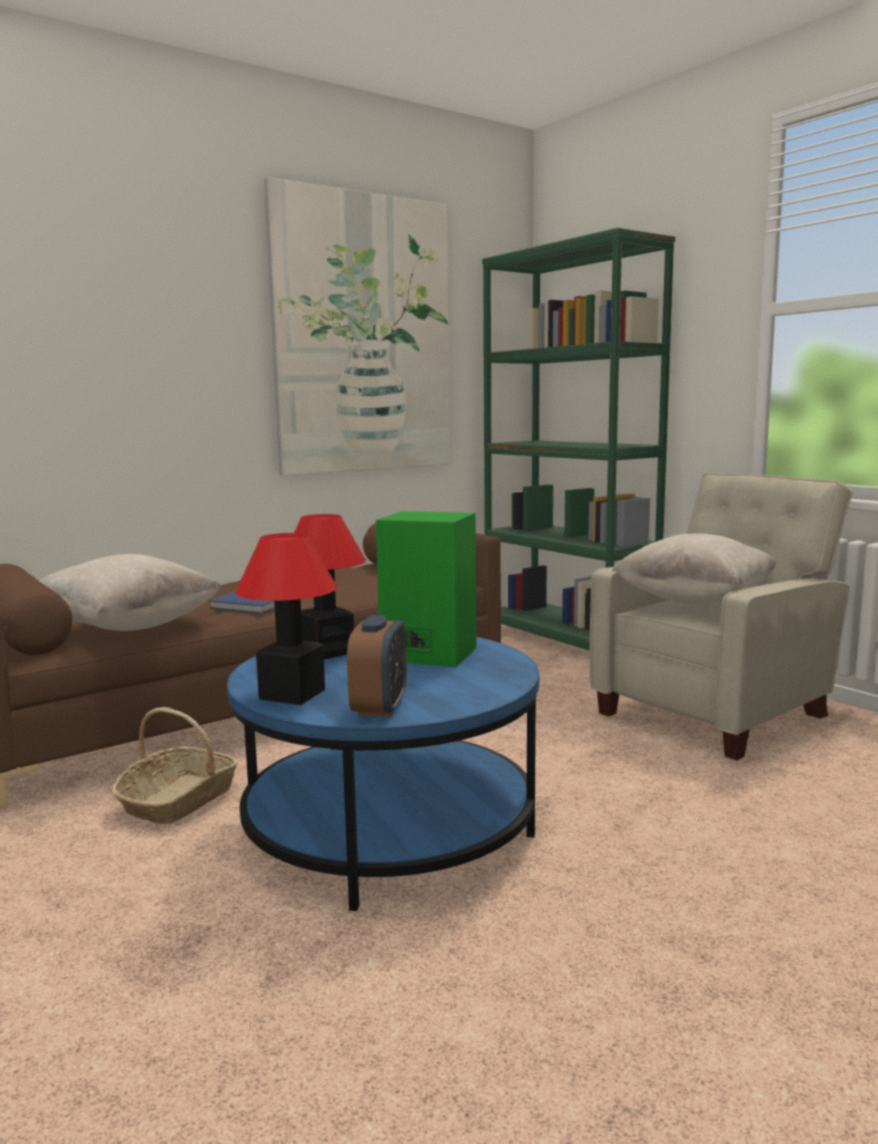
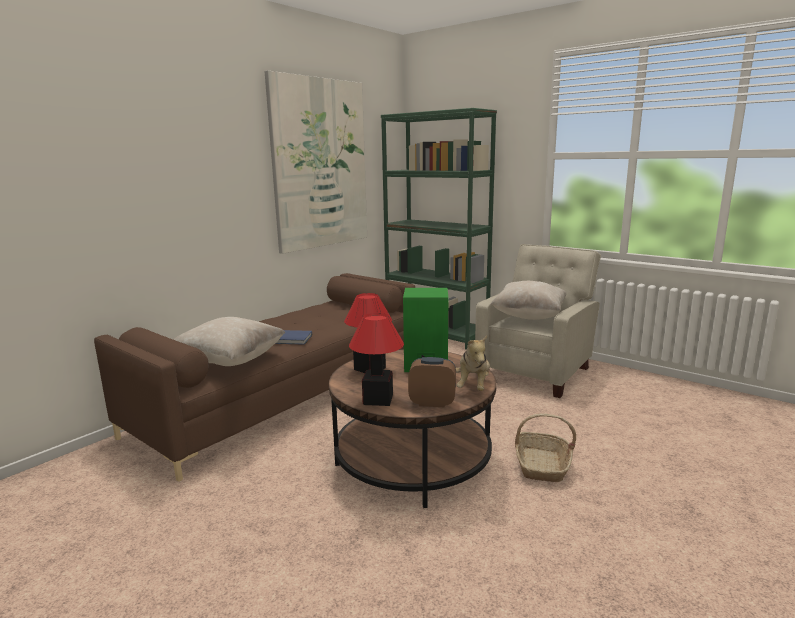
camera: 15 degrees left, 5 degrees up
(178, 800) = (285, 460): basket -> basket (541, 465)
(379, 708) = (432, 403): alarm clock -> alarm clock turned 75 degrees counterclockwise
(389, 826) = (413, 458): blue coffee table -> brown coffee table
(481, 690) = (473, 386): none -> plush toy

